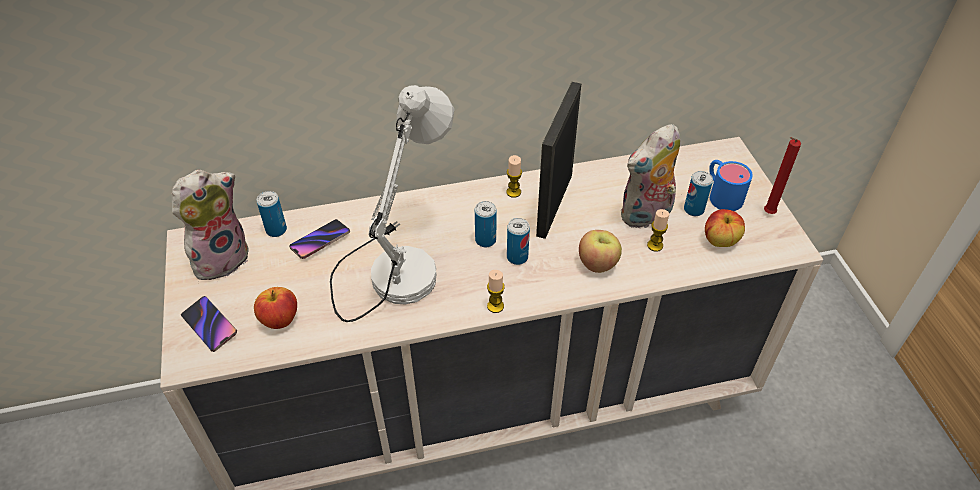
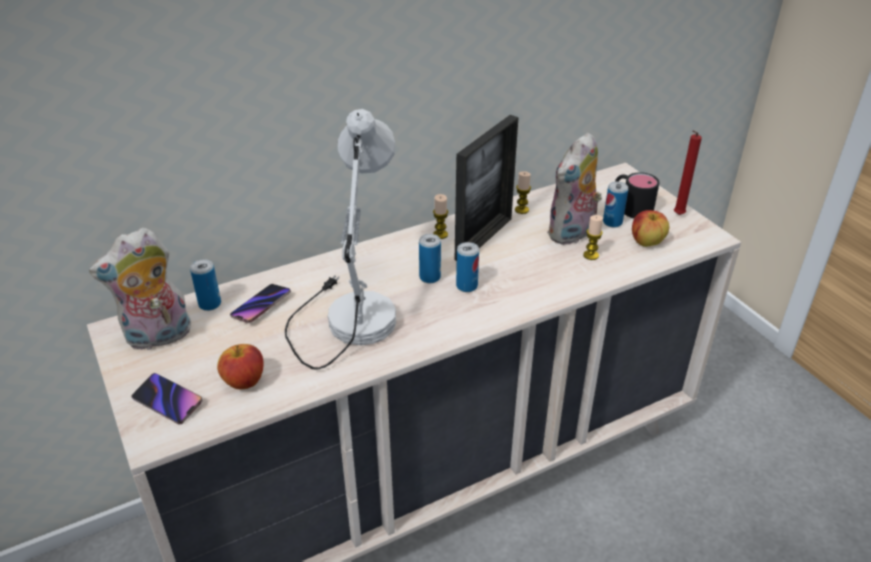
camera: 15 degrees left, 10 degrees down
(221, 257) = (158, 338): plush toy -> plush toy turned 150 degrees counterclockwise
(495, 306) = (463, 329): candle -> candle (521, 210)
(554, 205) = (483, 238): picture frame -> picture frame turned 150 degrees counterclockwise
(598, 264) = (545, 278): apple -> none
(721, 194) = (631, 207): blue mug -> black mug

